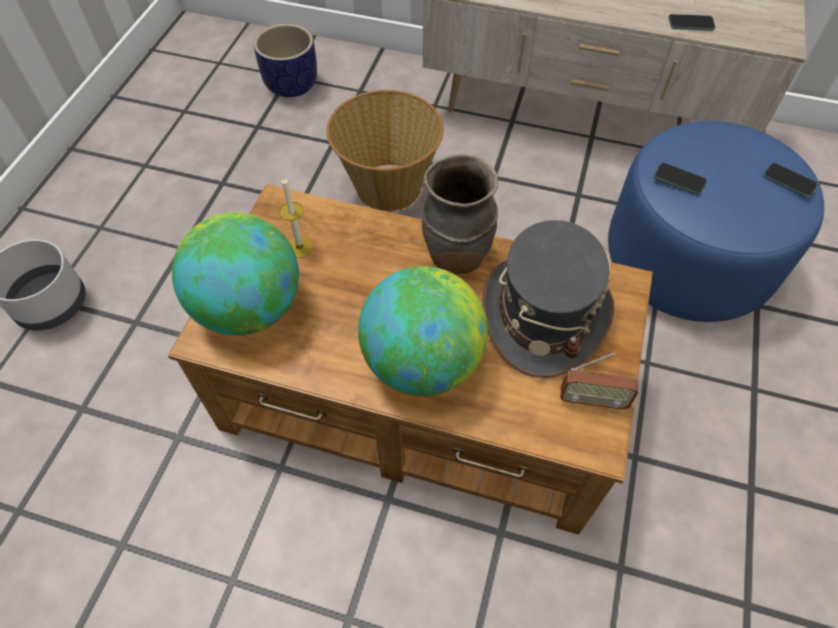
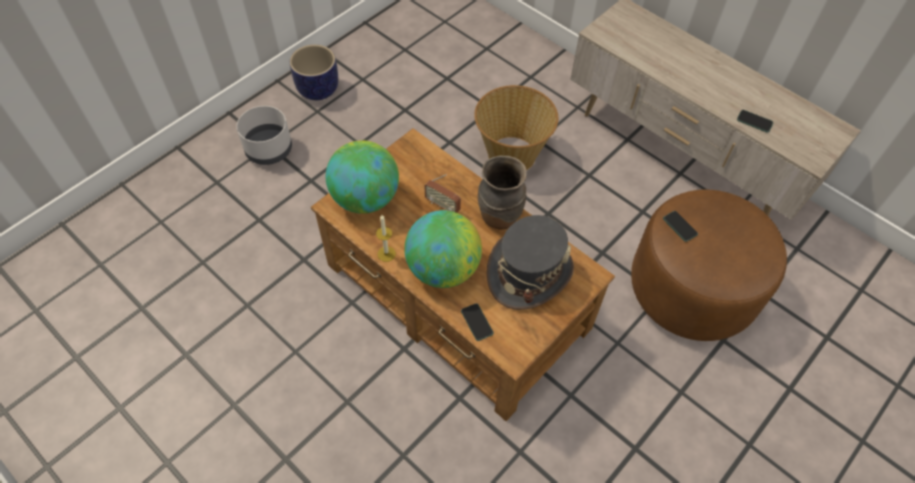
camera: 25 degrees right, 0 degrees up
(292, 85) = (485, 55): planter -> planter (318, 89)
(299, 247) = (411, 174): candle -> candle (386, 254)
(592, 400) = (526, 331): radio -> radio (442, 206)
(687, 261) = (692, 289): blue ottoman -> brown ottoman
(789, 181) = (758, 258): phone -> phone (477, 322)

